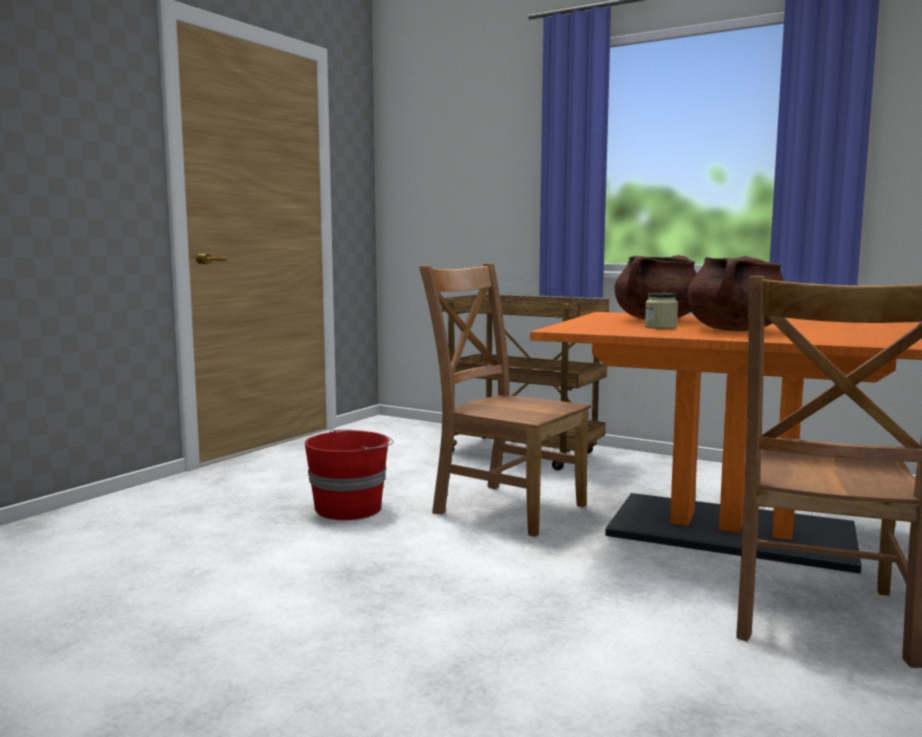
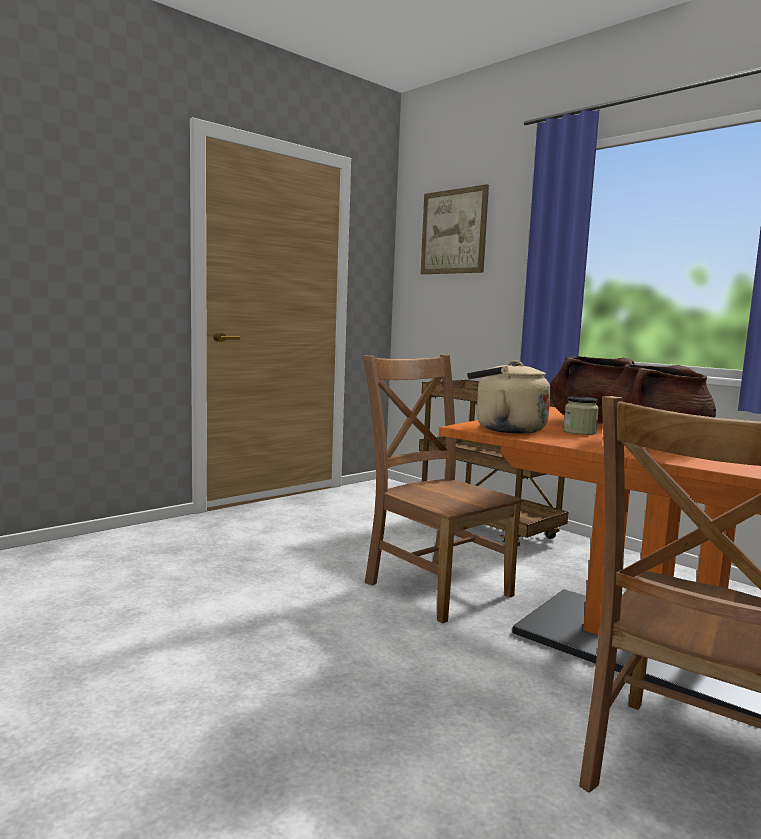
camera: 15 degrees right, 0 degrees up
(350, 508) = (297, 568): red bucket -> none
(448, 133) = (453, 232): none -> picture
(593, 329) = (505, 429): none -> beige kettle

